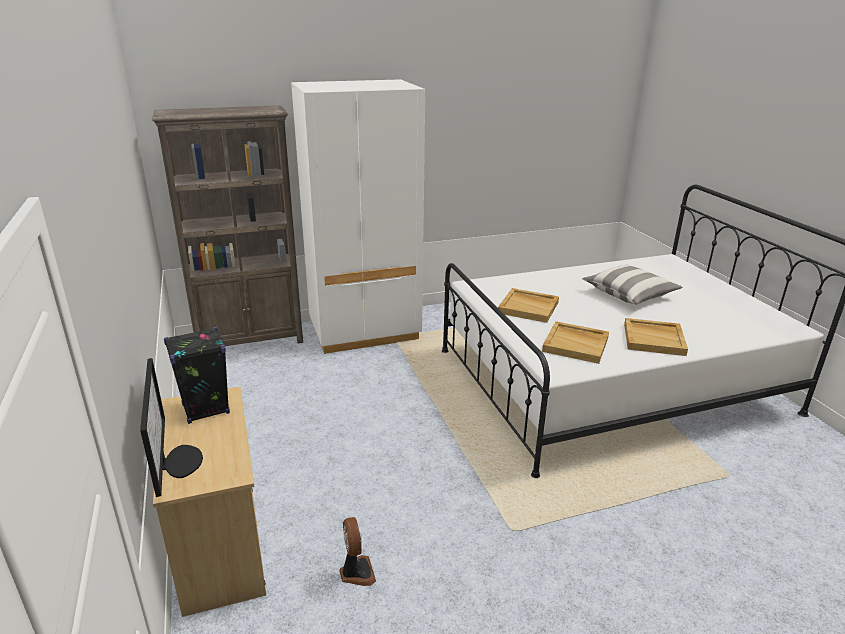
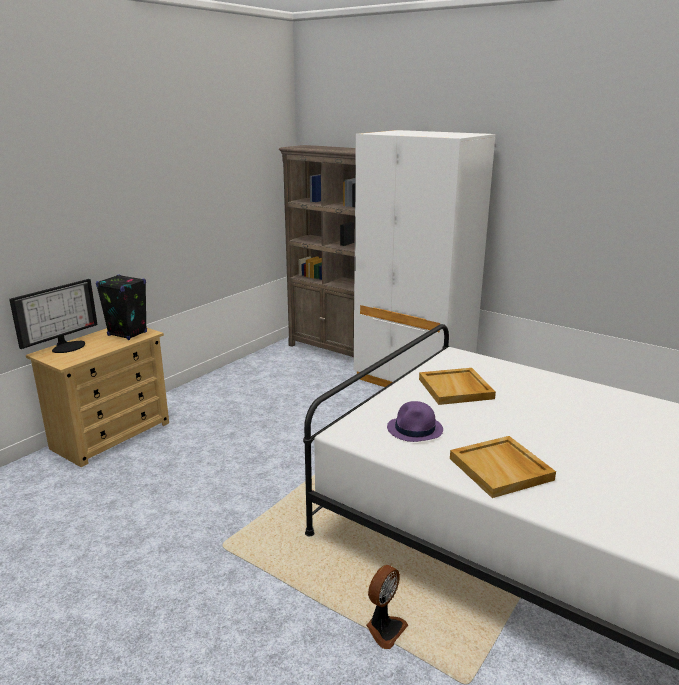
camera: 55 degrees right, 5 degrees down
(356, 572) = (122, 491): fan -> fan (384, 629)
(576, 344) = (415, 429): beige tray -> purple hat
(629, 295) = (593, 431): pillow -> none

